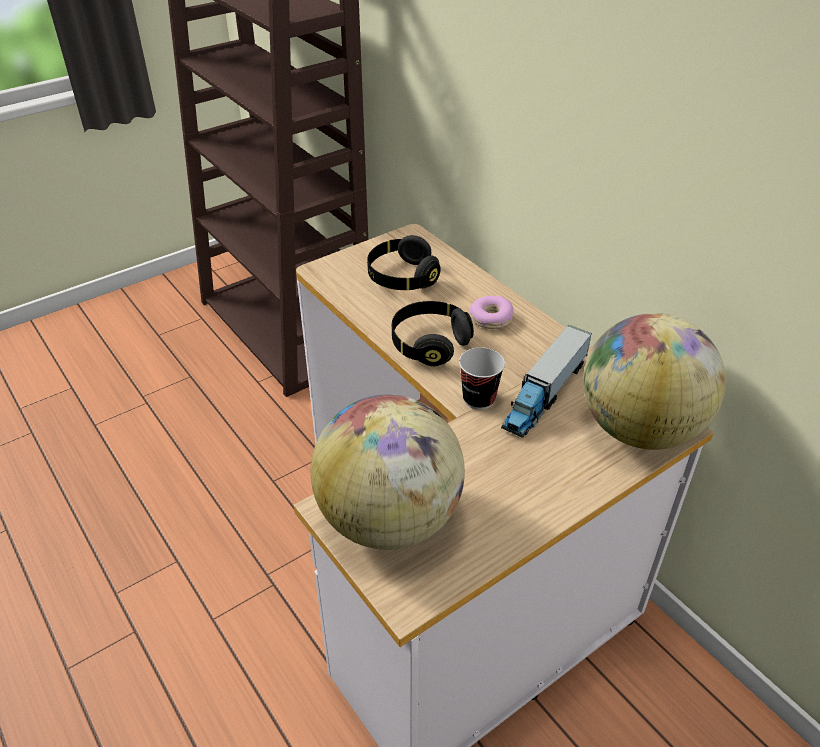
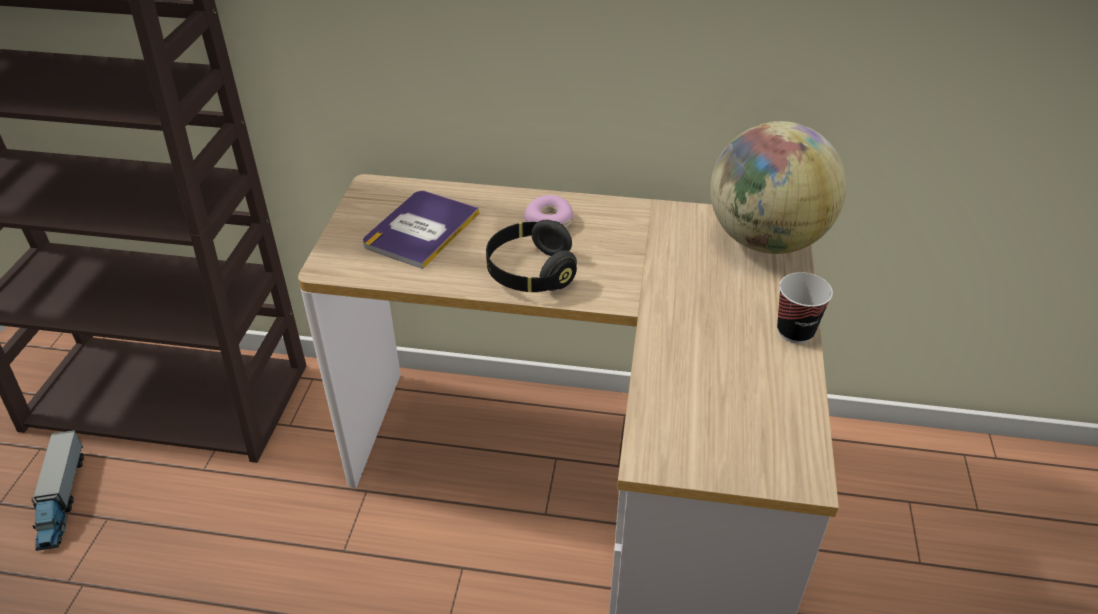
camera: 45 degrees left, 0 degrees up
(389, 519) = (705, 429): globe -> none
(402, 278) = (421, 229): black headphones -> book
(479, 399) = (633, 291): cup -> cup (795, 331)
(545, 394) = (673, 256): toy truck -> toy truck (62, 499)

